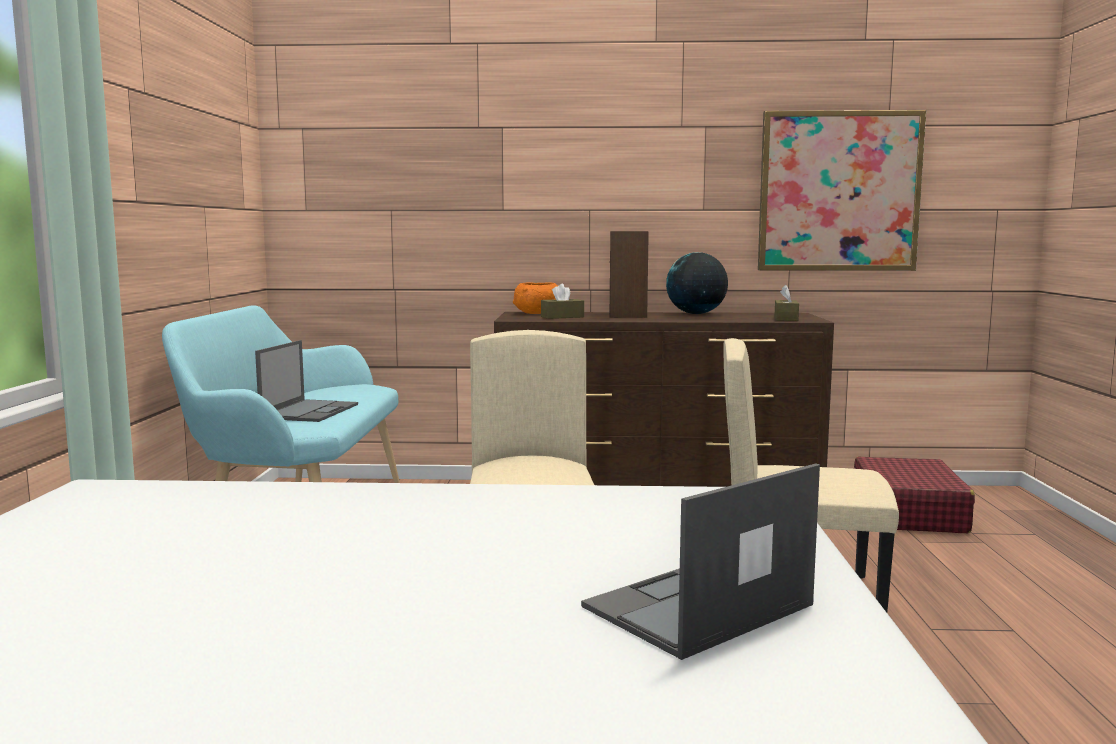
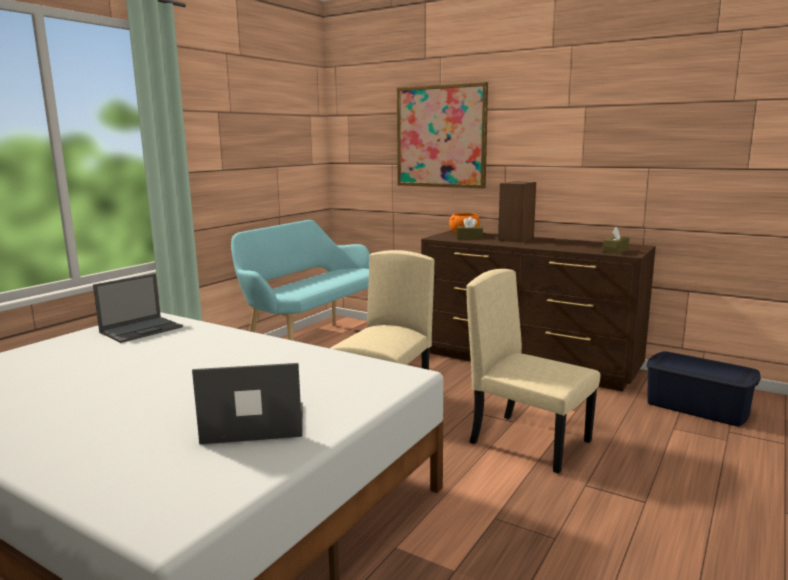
camera: 30 degrees right, 5 degrees up
(310, 411) = (308, 284): laptop -> laptop (142, 329)
(696, 314) = (565, 241): globe -> none
(839, 191) = (687, 154): picture -> picture (441, 136)
(907, 513) = (697, 406): red suitcase -> blue storage box

